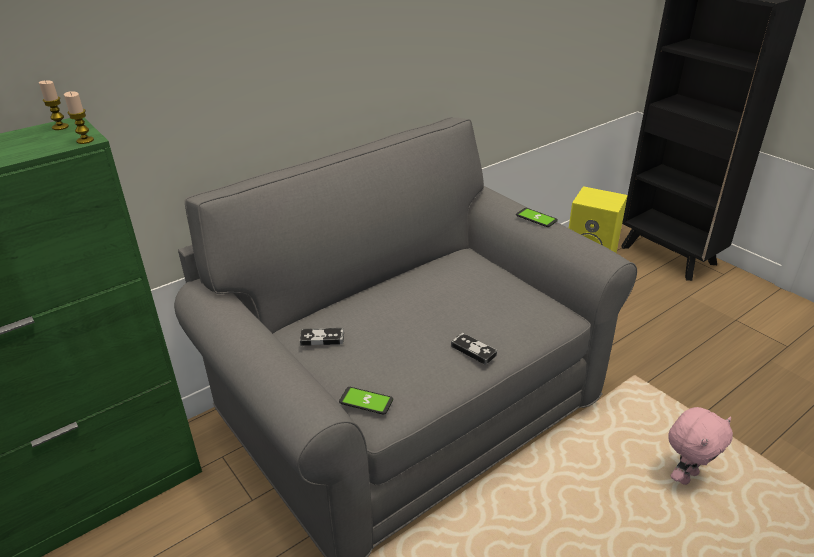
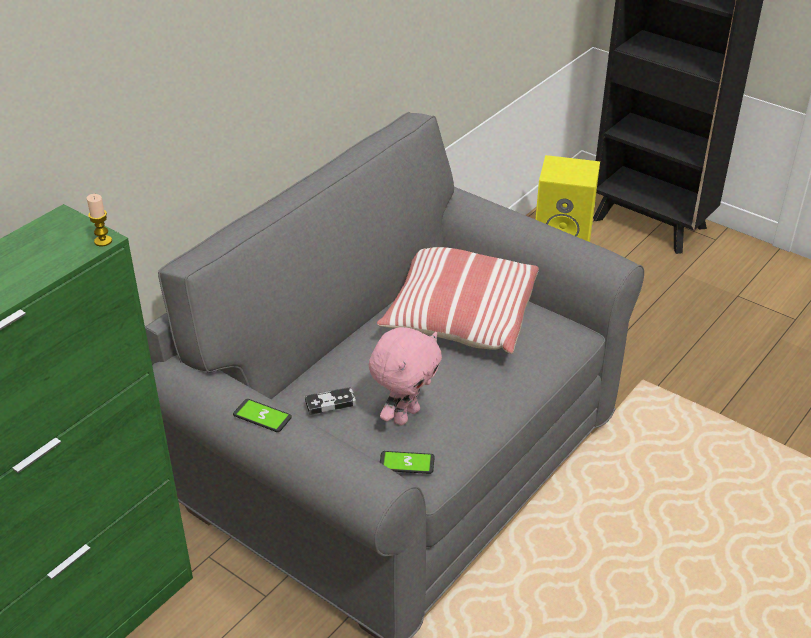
camera: 15 degrees left, 5 degrees up
(60, 127) = (56, 225): candle -> none
(461, 287) = (459, 317): none -> pillow
(473, 350) = (498, 389): game controller -> none
(536, 218) = (525, 223): phone -> phone (262, 416)
(686, 476) = (716, 480): pink plush toy -> pink plush toy (405, 415)

